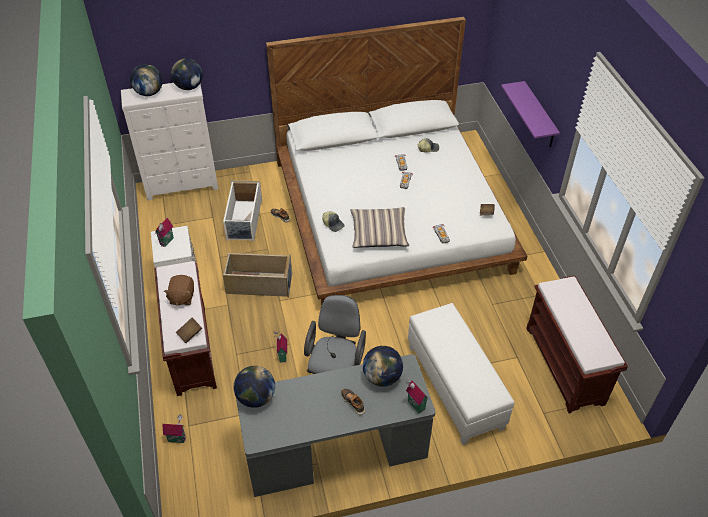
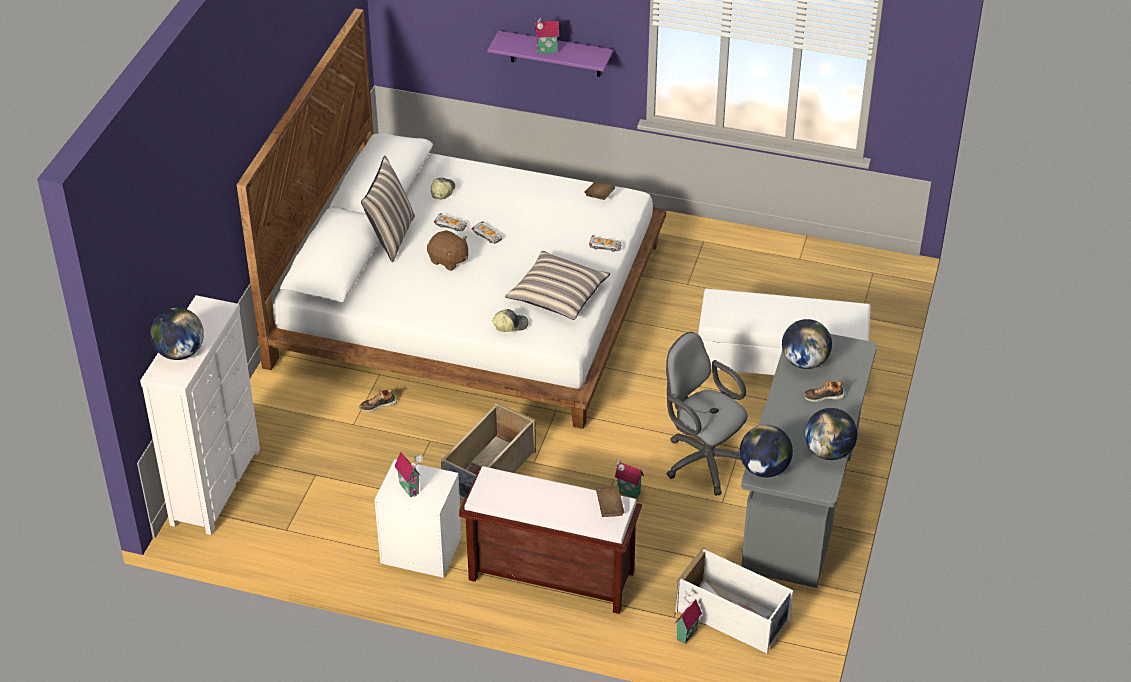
camera: 60 degrees left, 5 degrees down
(182, 297) = (540, 496): brown plush toy -> brown plush toy (448, 260)
(189, 87) = (206, 310): globe -> globe (828, 452)
(244, 221) = (353, 444): white storage box -> white storage box (733, 616)
(372, 146) = (391, 236): none -> pillow
(415, 406) = (858, 353): toy house -> toy house (547, 51)
(565, 366) = (813, 271): brown bench -> none

